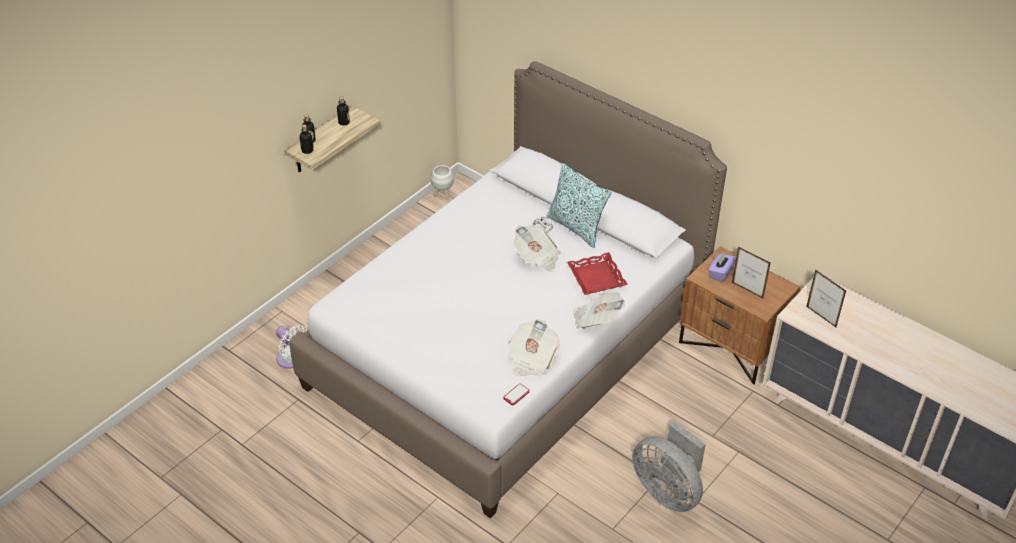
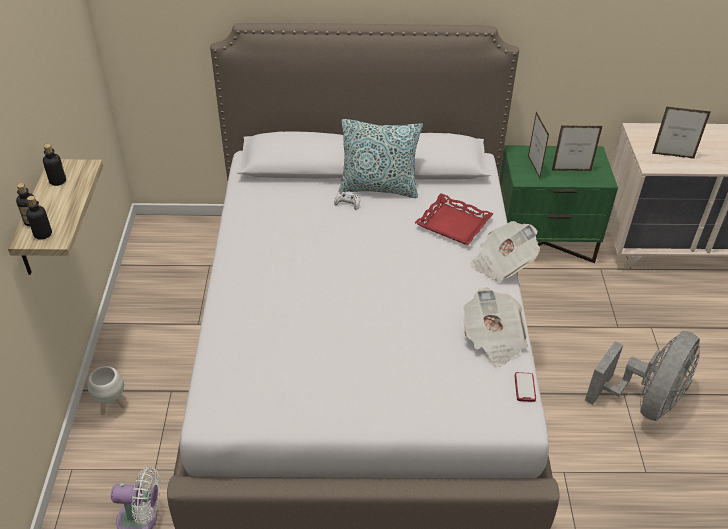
camera: 40 degrees left, 0 degrees up
(443, 195) = (142, 244): white planter -> white planter (112, 405)
(537, 258) = (376, 235): newspaper -> none
(668, 491) = (644, 401): grey fan -> grey fan turned 60 degrees counterclockwise
(720, 273) = (533, 167): purple tissue box -> picture frame
(731, 347) = (543, 242): brown nightstand -> green nightstand

